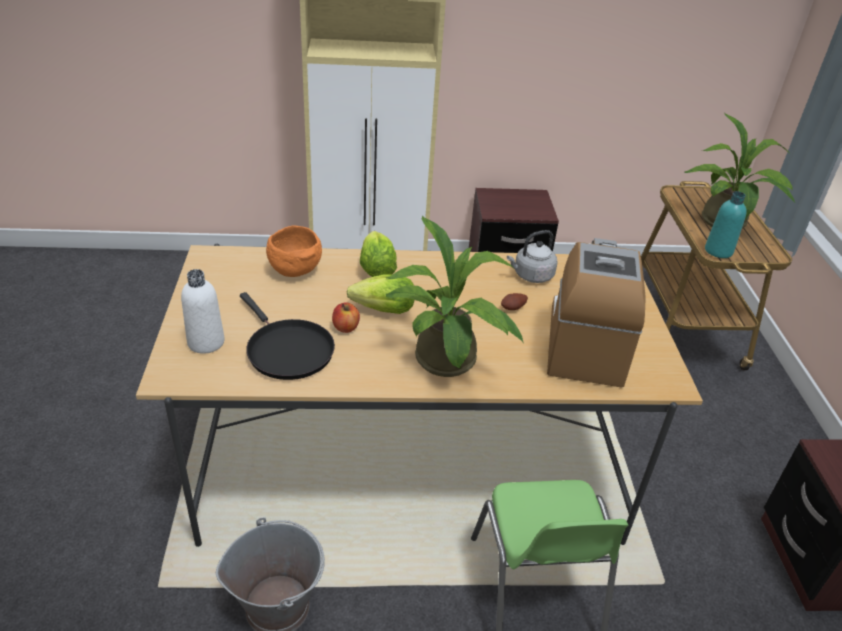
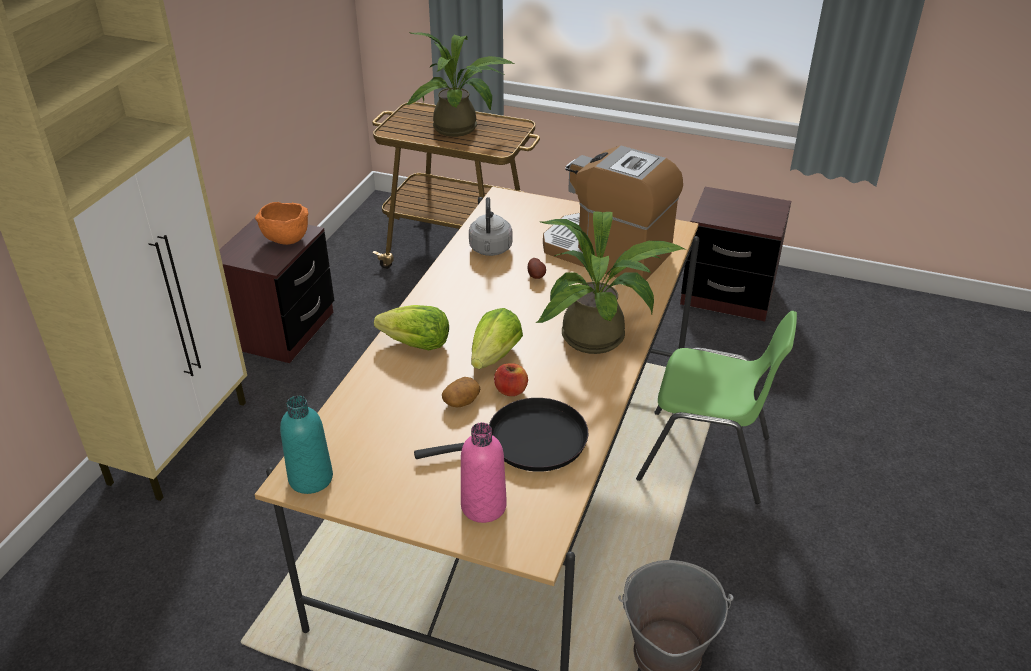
camera: 65 degrees left, 0 degrees up
(206, 342) = (483, 506): white bottle -> pink bottle
(294, 270) = (378, 408): orange bowl -> orange bowl (285, 240)
(320, 305) = (461, 401): none -> potato
(718, 251) = (499, 147): turquoise bottle -> turquoise bottle (311, 478)

